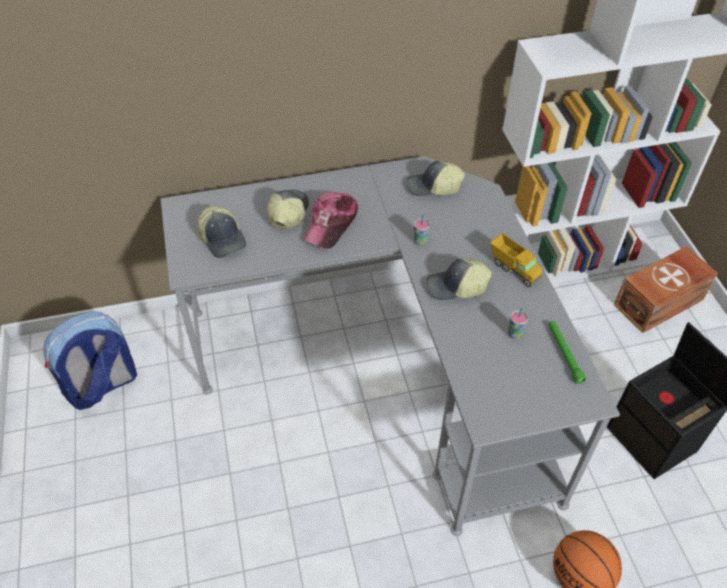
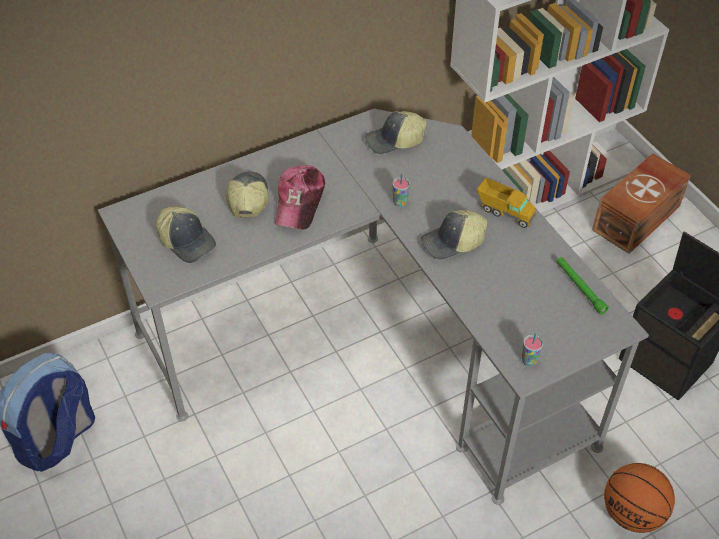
camera: 15 degrees left, 0 degrees up
(514, 334) = (525, 278): cup -> cup (529, 361)

